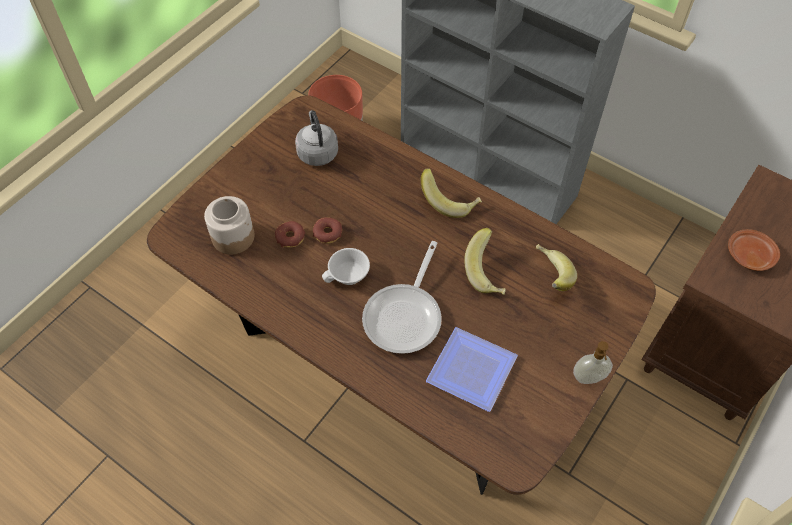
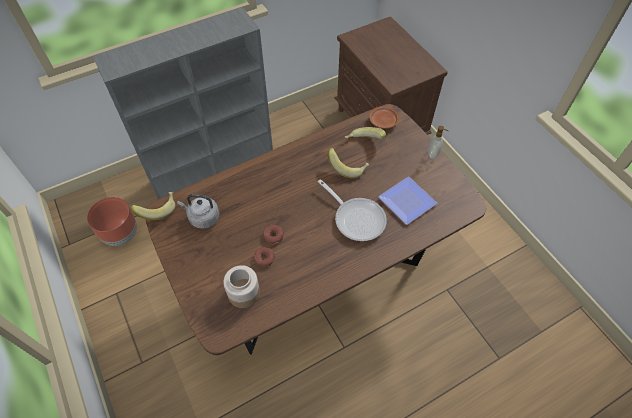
camera: 65 degrees left, 0 degrees up
(348, 276) = (313, 237): white cup -> none
(450, 201) = (287, 164): banana -> banana (158, 210)
(749, 255) = (388, 65): brown plate -> brown plate (383, 121)

